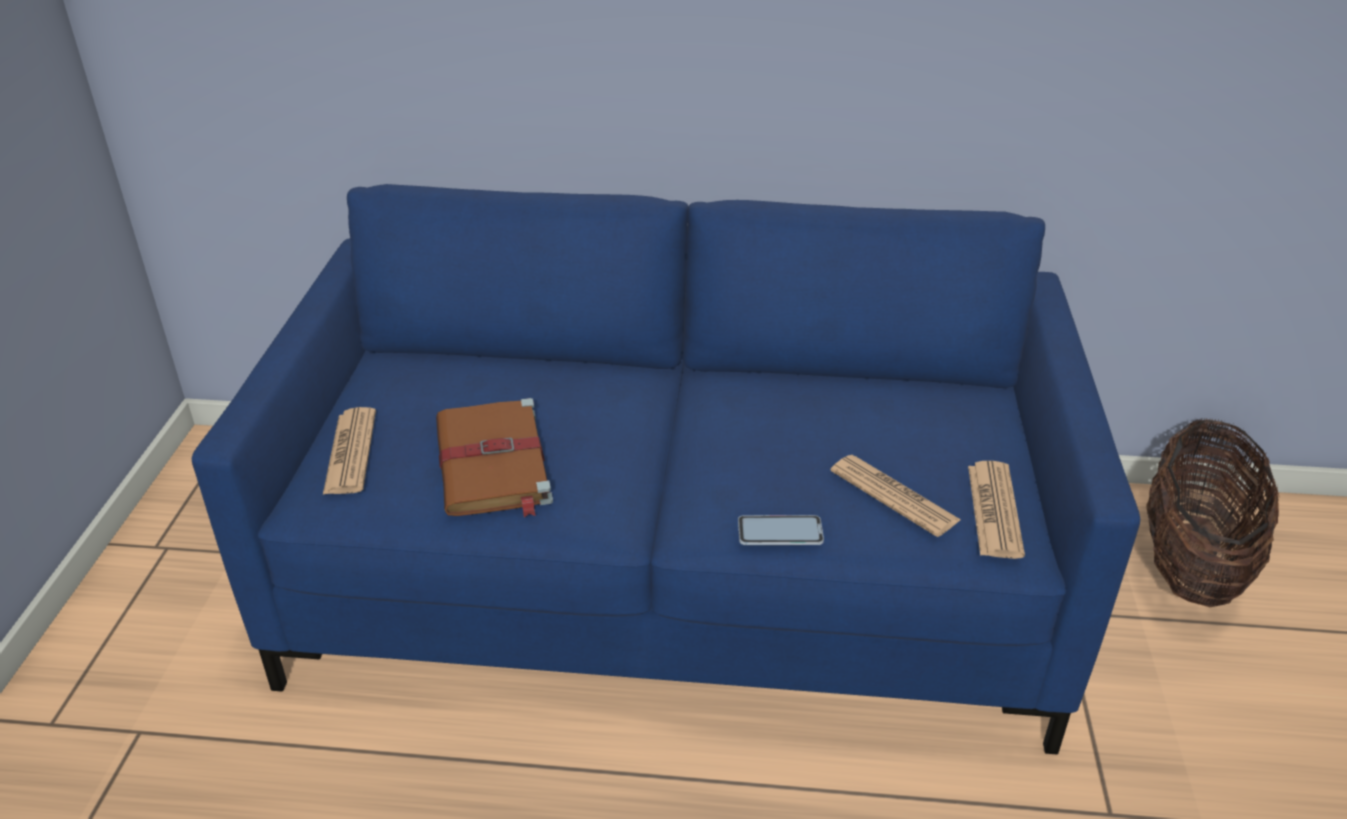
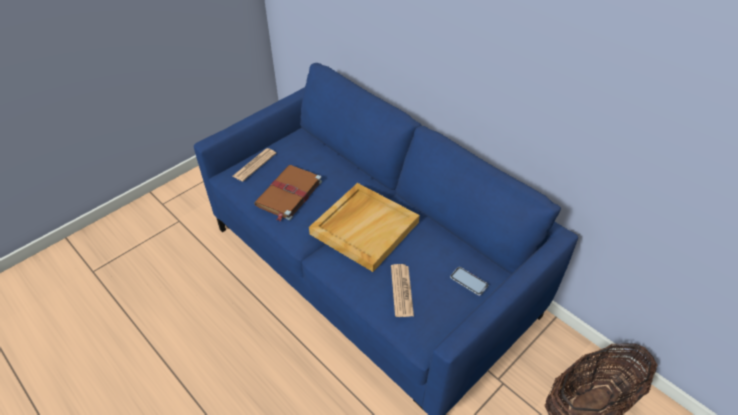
camera: 40 degrees right, 10 degrees up
(708, 441) = (364, 227): none -> beige tray
(780, 532) = (346, 278): phone -> phone (468, 281)
(994, 510) = (431, 321): newspaper -> none

